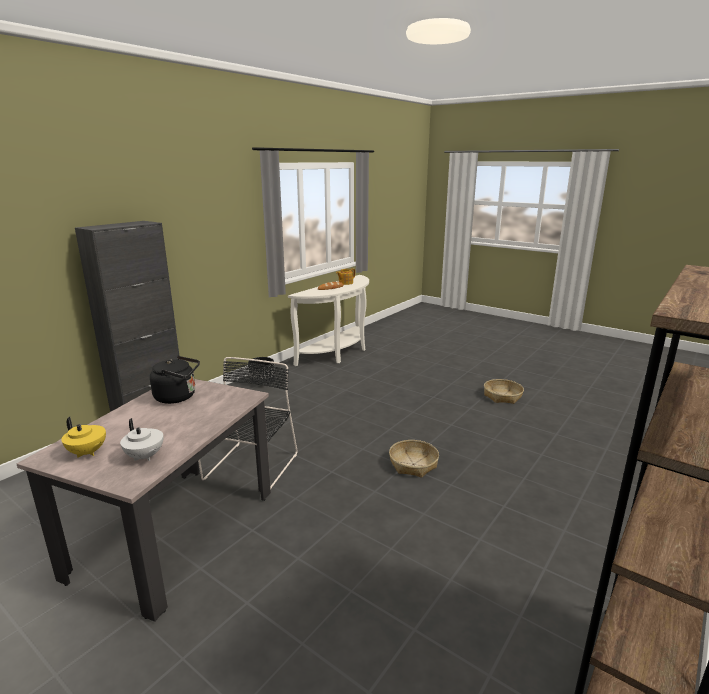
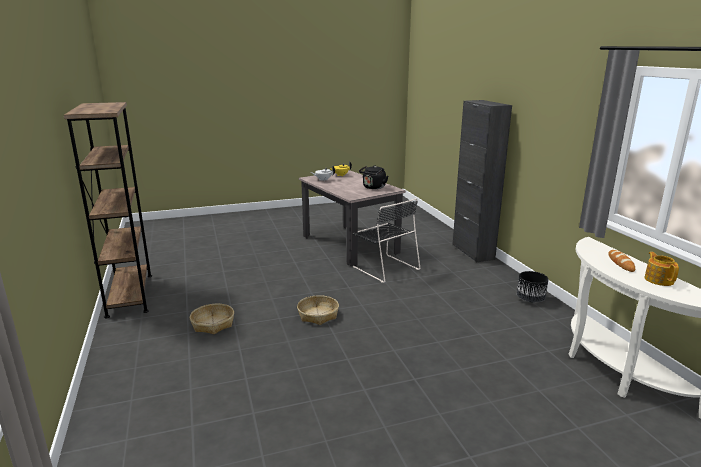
camera: 125 degrees right, 0 degrees up
(502, 396) = (364, 434): basket -> basket (213, 324)

